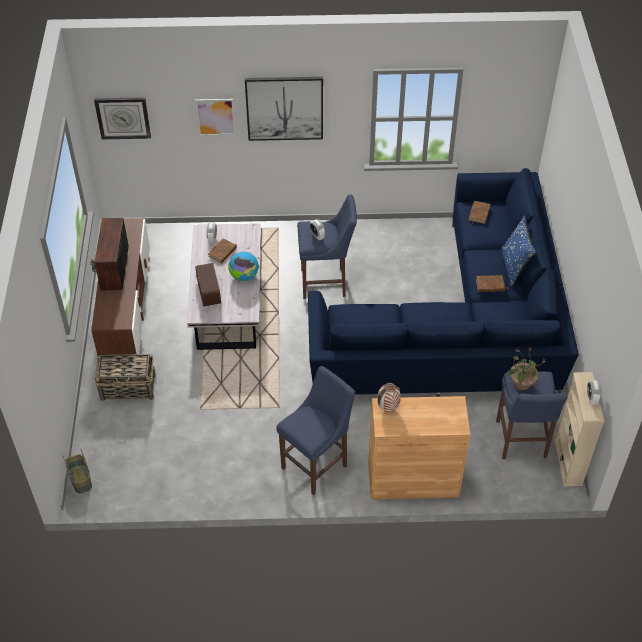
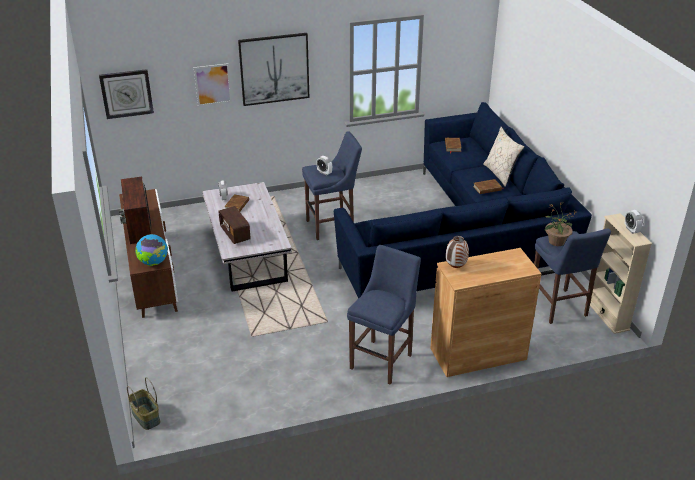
camera: 15 degrees left, 15 degrees down
(129, 387) = (173, 332): basket -> none
(244, 276) = (264, 218): globe -> globe (153, 263)
(514, 266) = (500, 174): blue pillow -> beige pillow

